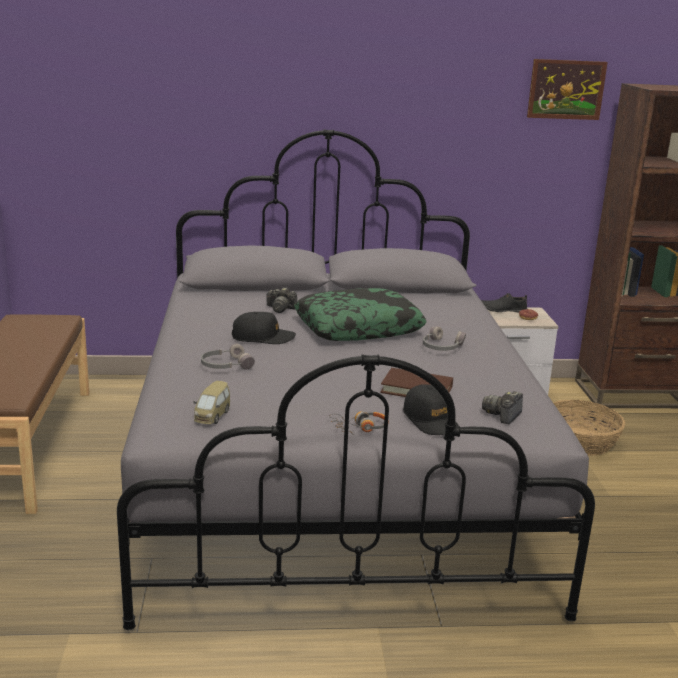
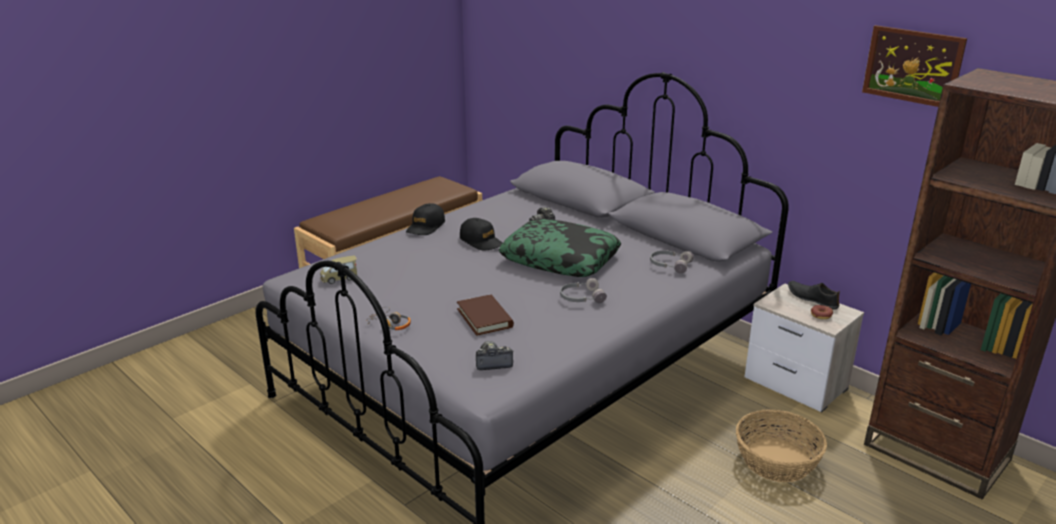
camera: 50 degrees right, 5 degrees up
(225, 365) = (417, 251): grey headphones -> grey headphones (670, 265)
(431, 420) = (440, 341): black cap -> black cap (425, 227)

